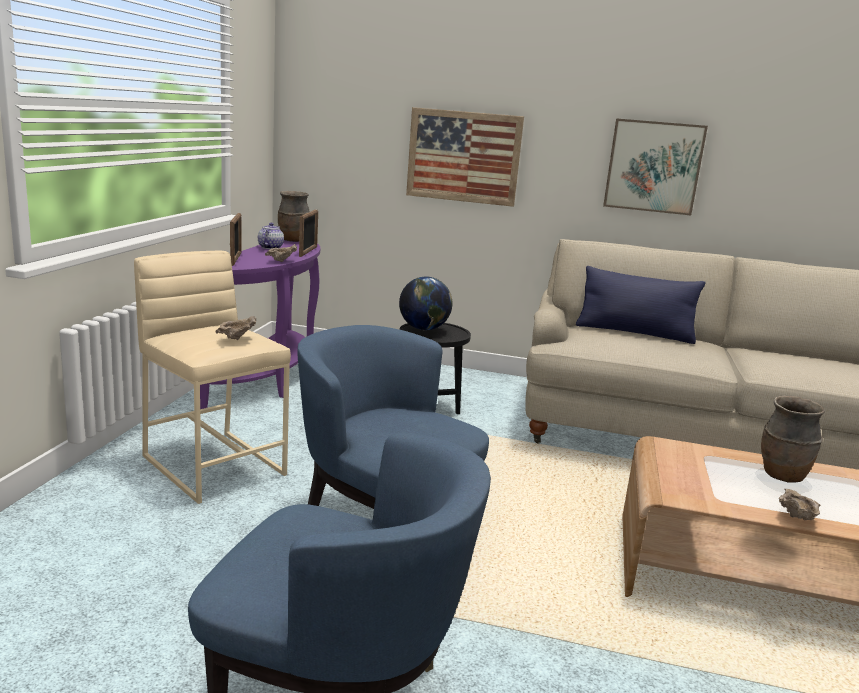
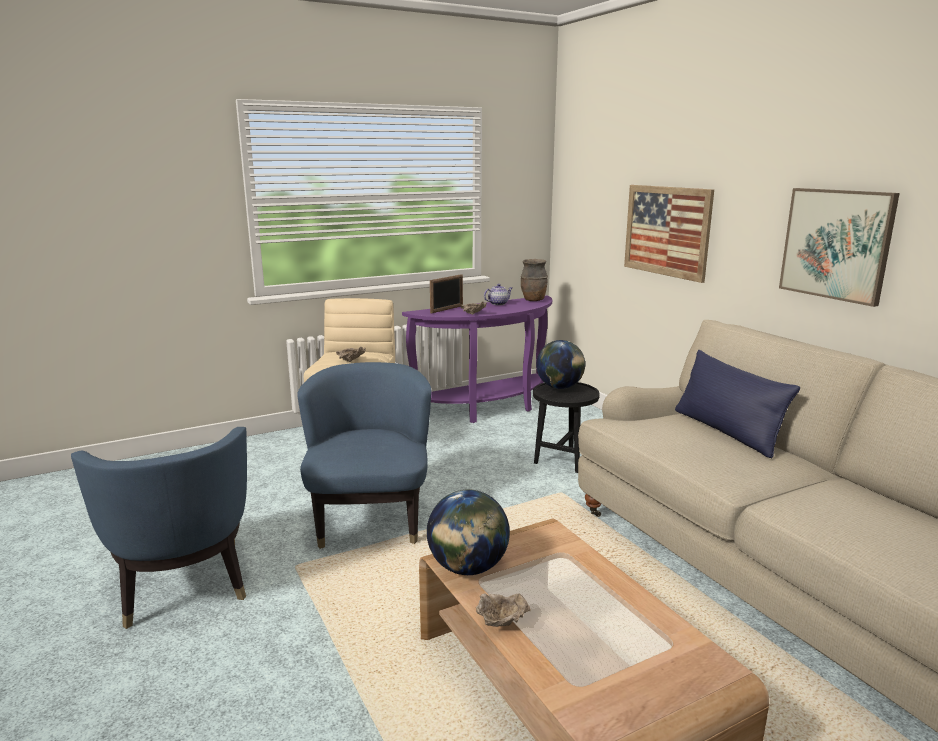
camera: 50 degrees right, 0 degrees up
(308, 252) = (517, 309): picture frame -> none
(696, 495) = (468, 568): none -> globe
(782, 476) = (592, 597): brown vase -> none

